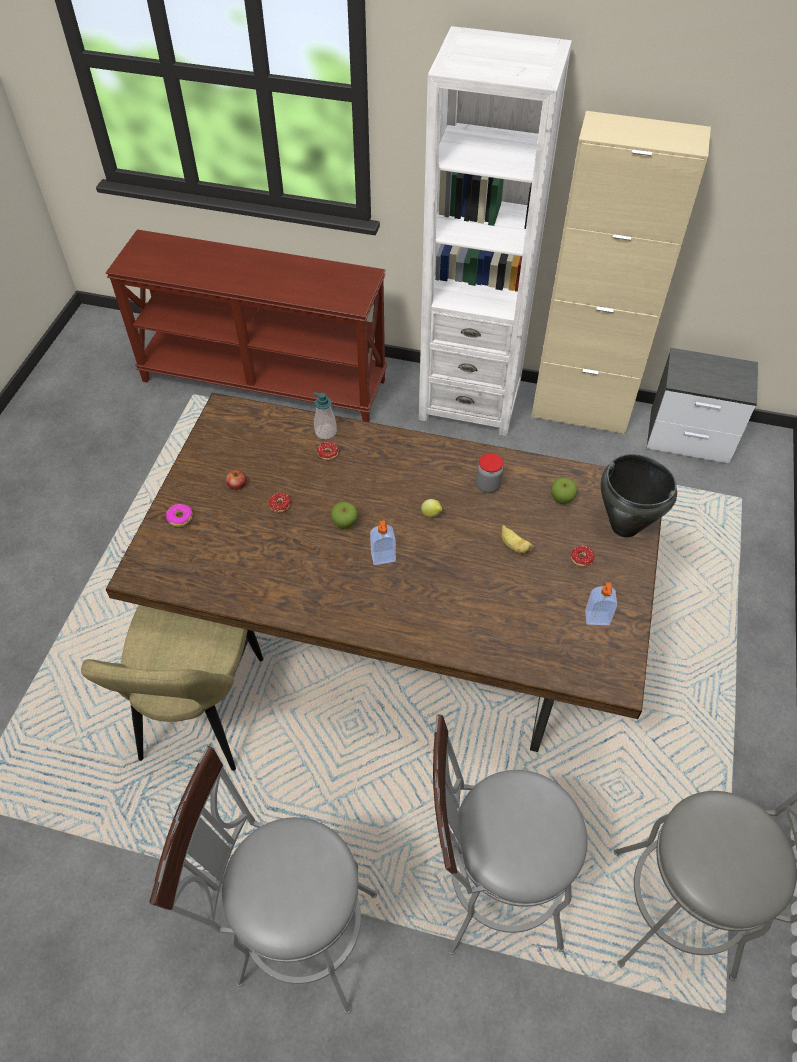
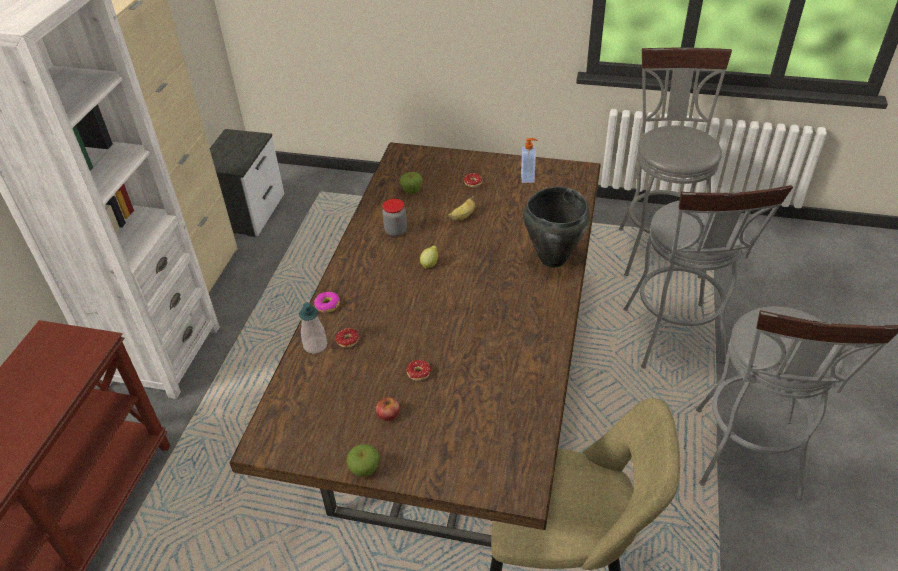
camera: 90 degrees left, 10 degrees down
(180, 518) = (438, 462): donut -> donut (327, 305)
(345, 523) = (442, 321): apple -> apple (364, 470)
(383, 558) = (481, 292): soap dispenser -> none
(624, 526) = (439, 162): black cooking pot -> black cooking pot (552, 259)

